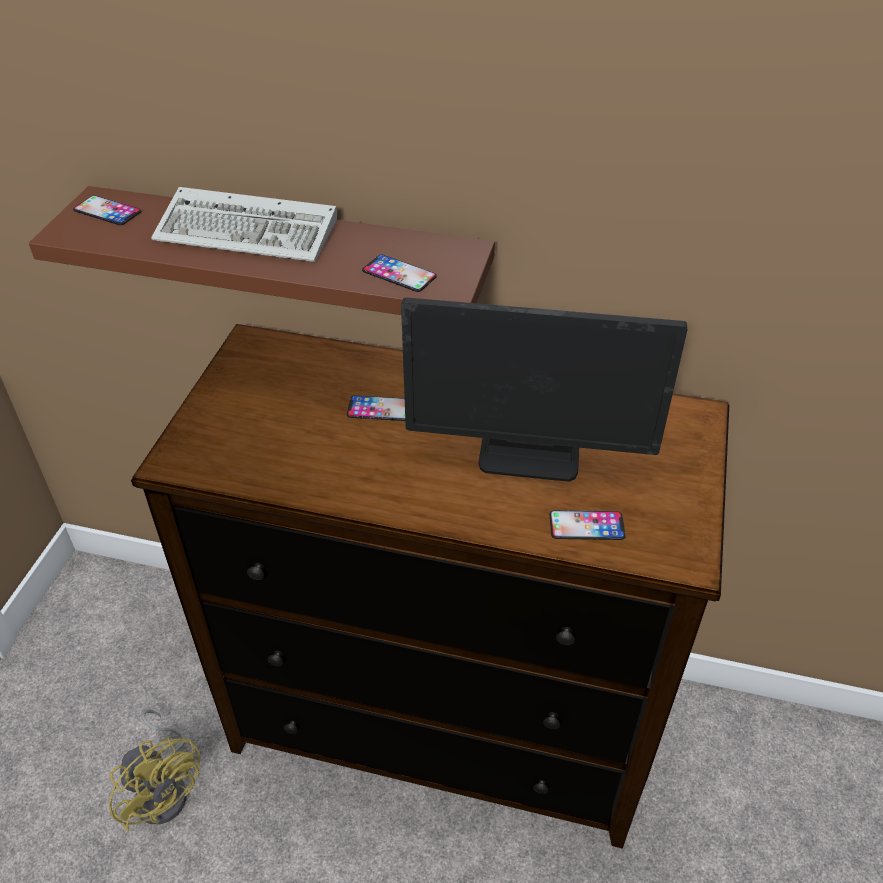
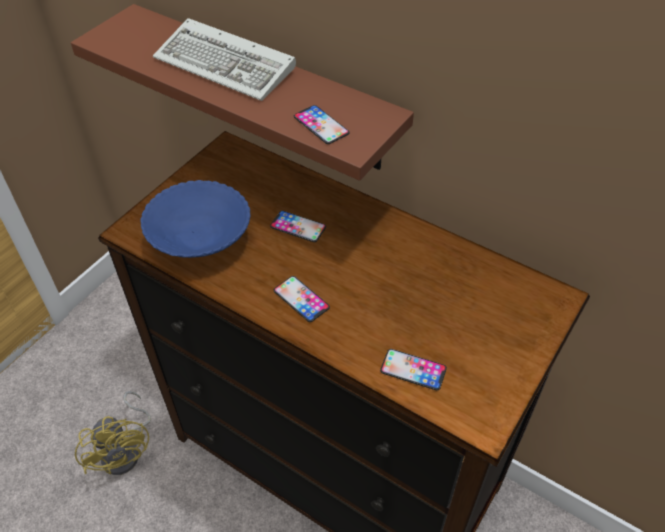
camera: 20 degrees right, 5 degrees up
(107, 211) = (135, 27): phone -> phone (301, 299)
(266, 448) = (200, 237): none -> blue bowl
(529, 454) = (396, 295): monitor -> none

